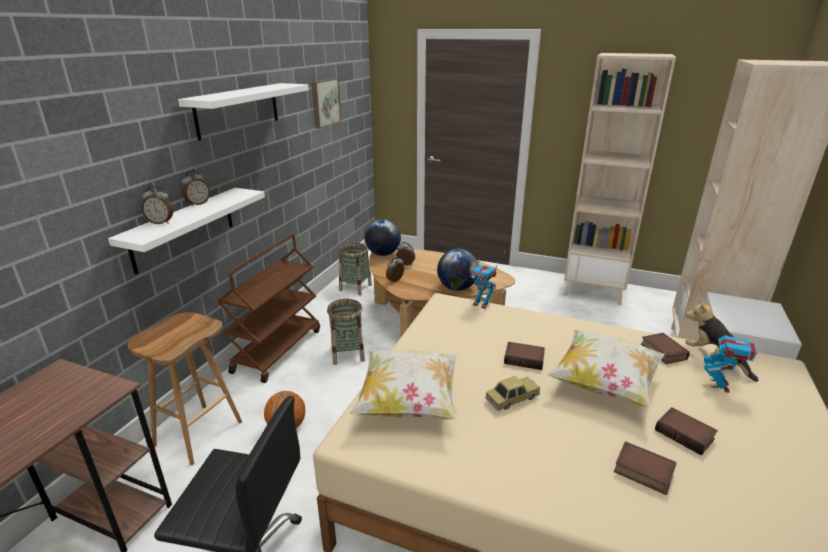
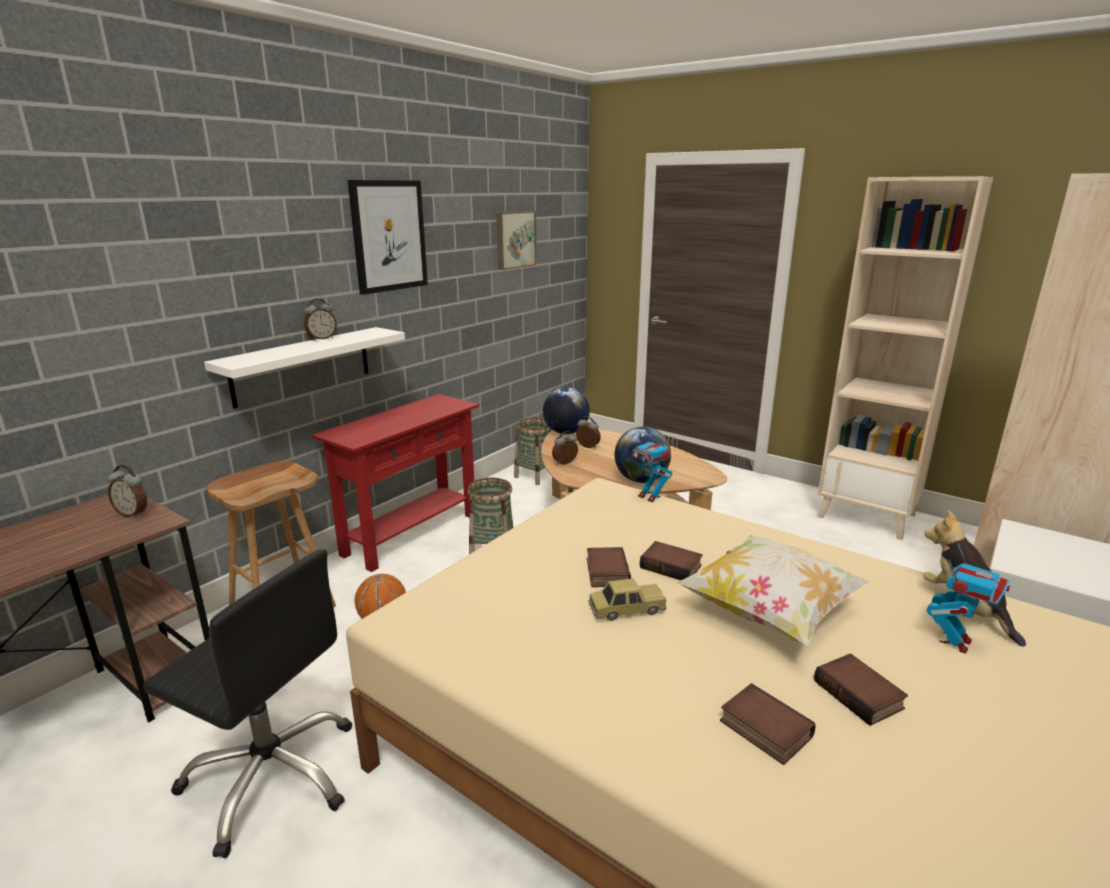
camera: 15 degrees right, 5 degrees down
(161, 222) = (268, 352): alarm clock -> alarm clock (133, 514)
(238, 110) = (388, 236): white shelf -> picture
(277, 350) = (411, 534): brown cart -> red console table
(408, 402) = (489, 592): pillow -> none
(662, 351) = (884, 585): book -> book (605, 571)

